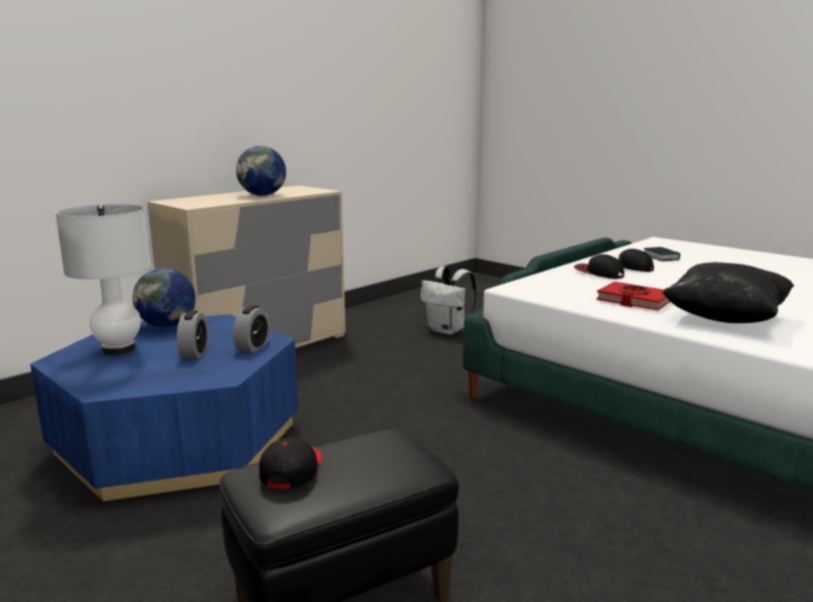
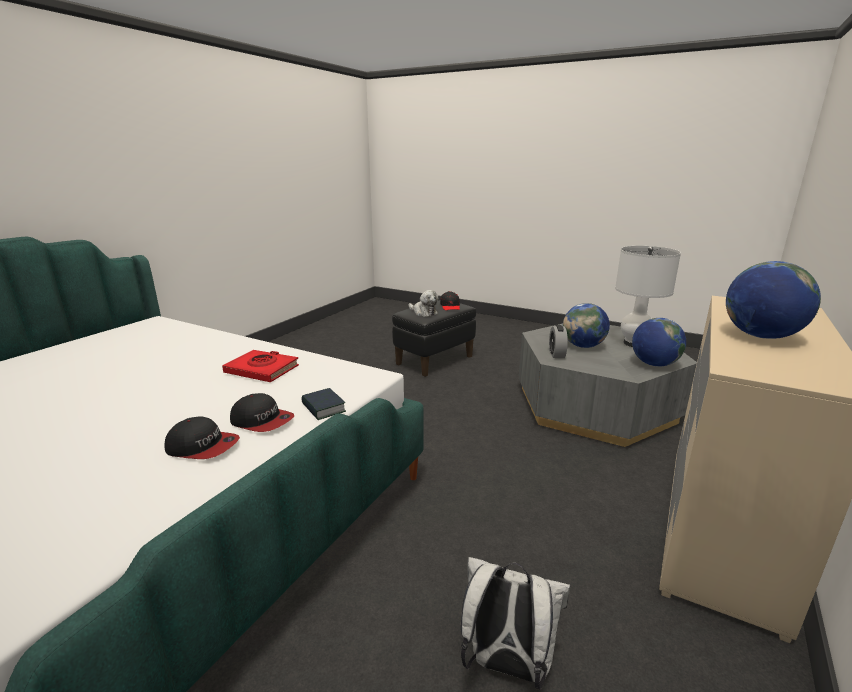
camera: 165 degrees right, 5 degrees up
(178, 439) = (594, 405): blue coffee table -> grey coffee table
(194, 353) = (583, 346): alarm clock -> globe
(380, 453) = (423, 312): none -> plush toy
(661, 257) = (96, 502): book -> book (323, 408)
(725, 318) = (205, 356): black pillow -> none

